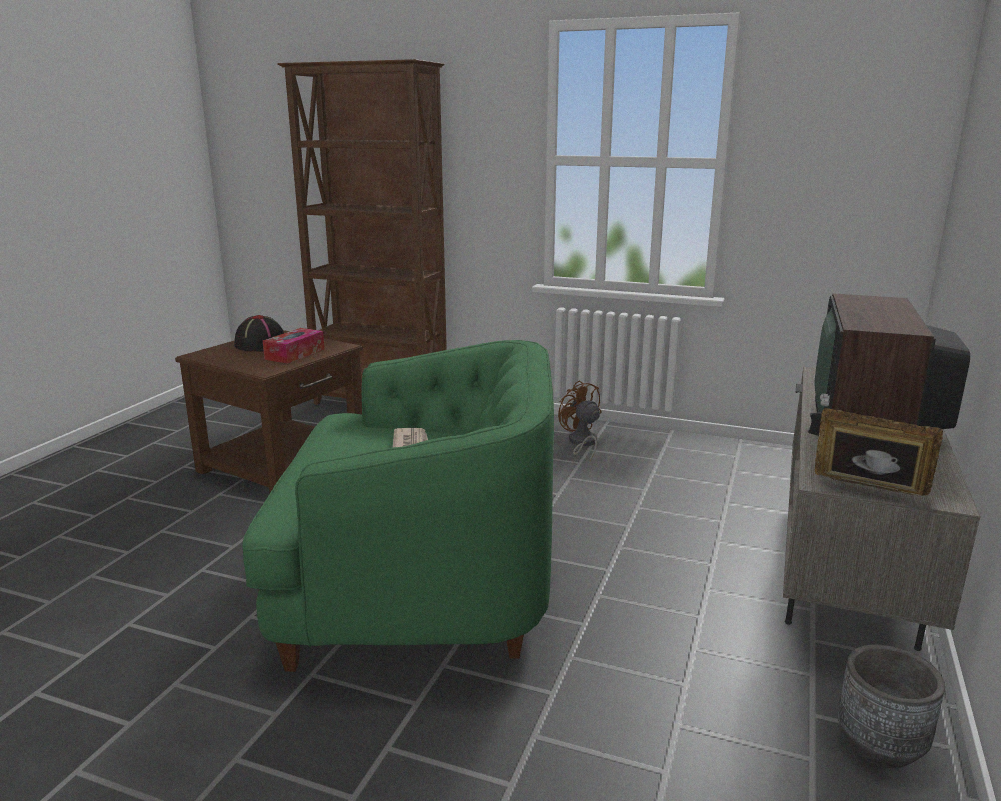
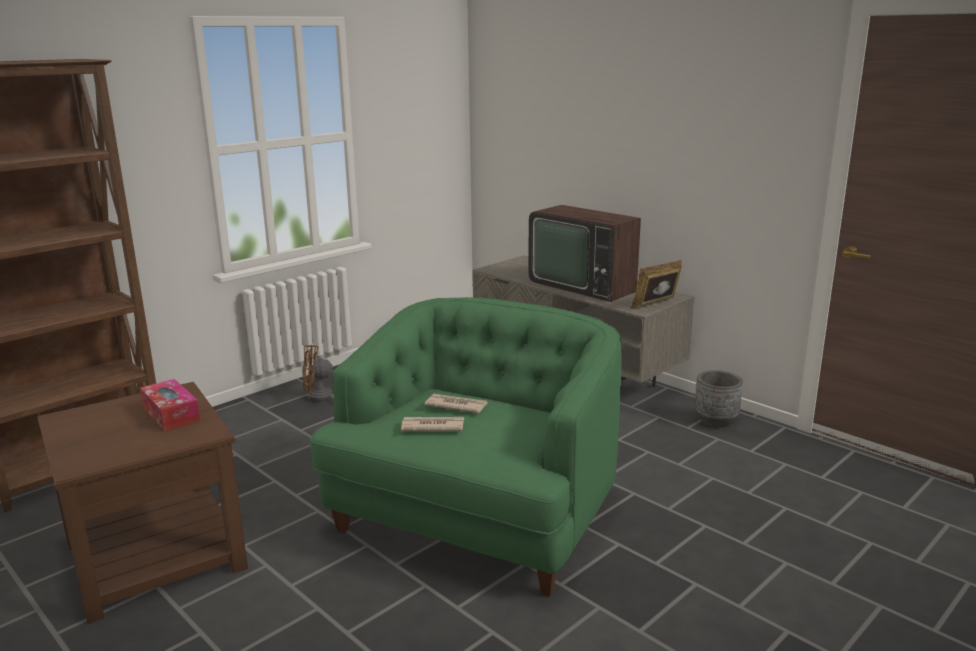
camera: 65 degrees left, 0 degrees up
(260, 344) = (98, 429): black hat -> none
(353, 446) = (432, 426): none -> newspaper

